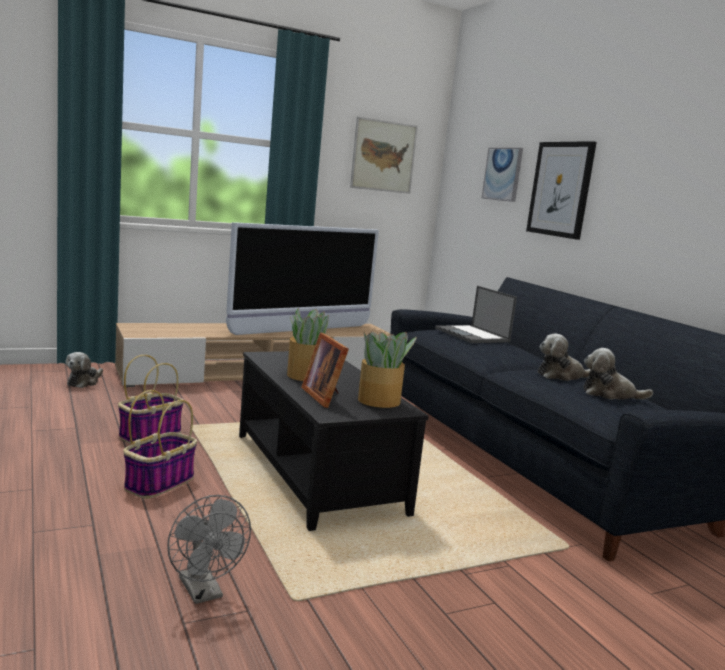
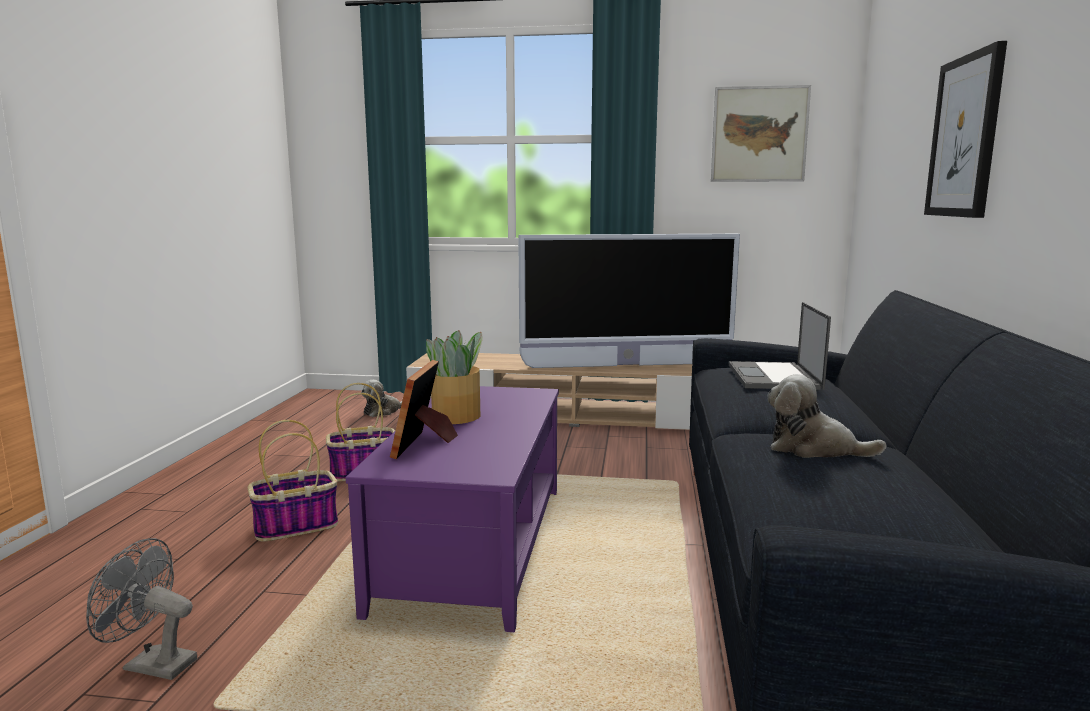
camera: 35 degrees right, 0 degrees up
(204, 592) = (151, 664): grey fan -> grey fan turned 105 degrees clockwise
(319, 473) = (477, 546): black coffee table -> purple coffee table
(380, 401) = (484, 458): potted plant -> none
(502, 174) = (908, 131): picture -> none
(609, 394) = (850, 490): plush toy -> none

